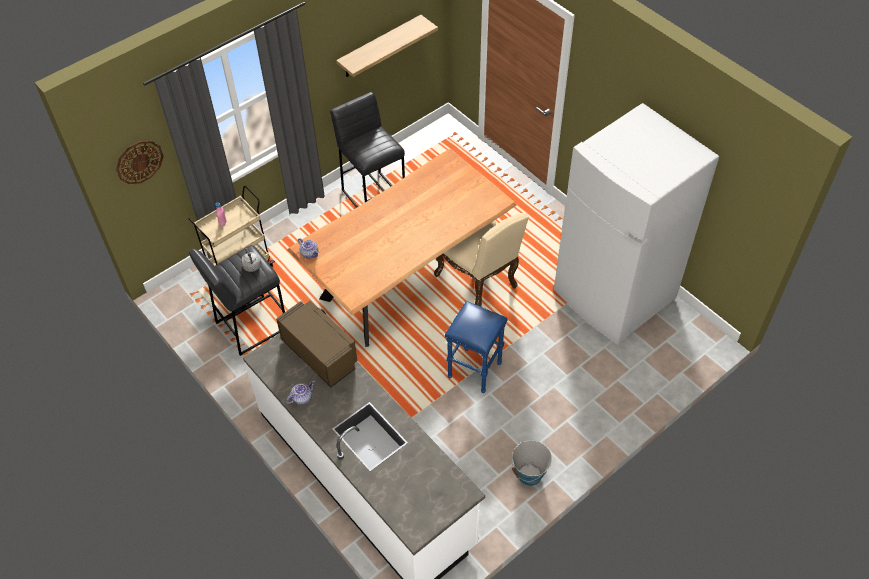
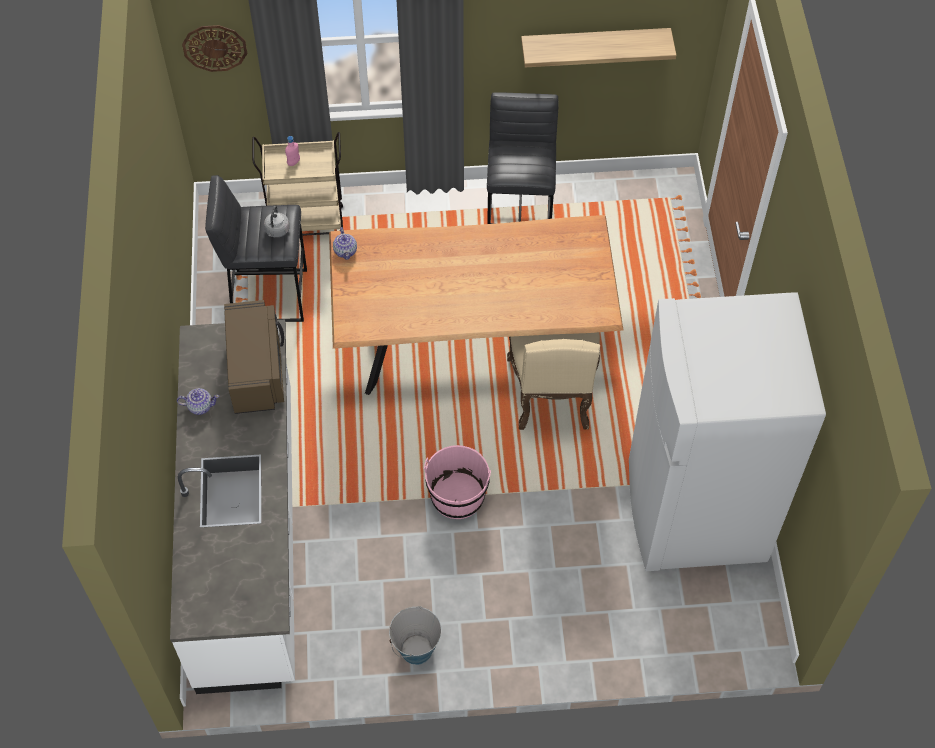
camera: 35 degrees right, 5 degrees up
(475, 371) = (457, 496): blue stool -> pink bucket

